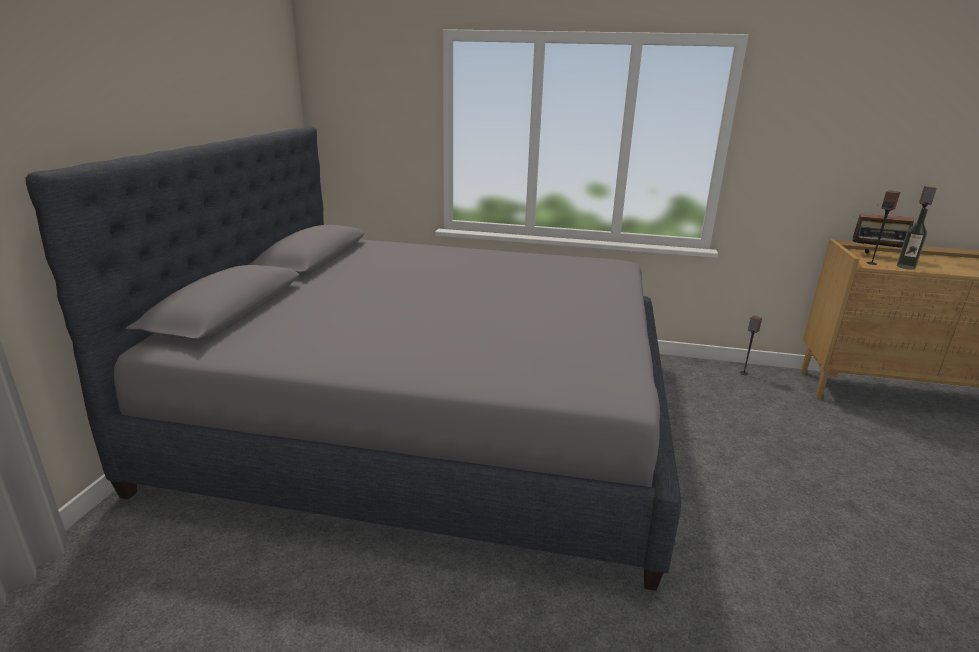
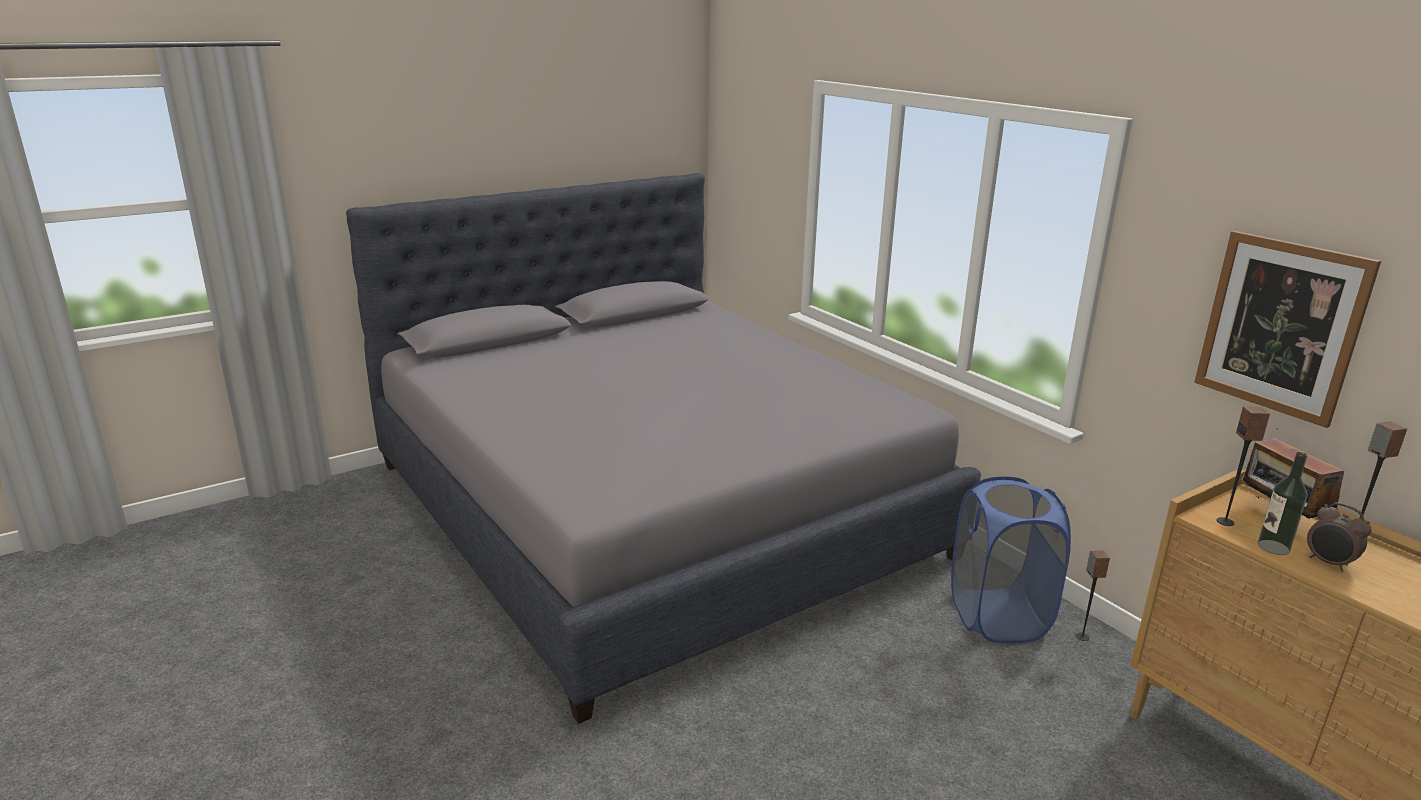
camera: 45 degrees right, 0 degrees up
(703, 381) = (997, 616): none -> blue laundry basket
(852, 149) = (1281, 326): none -> picture
(929, 266) = (1328, 563): none -> alarm clock

